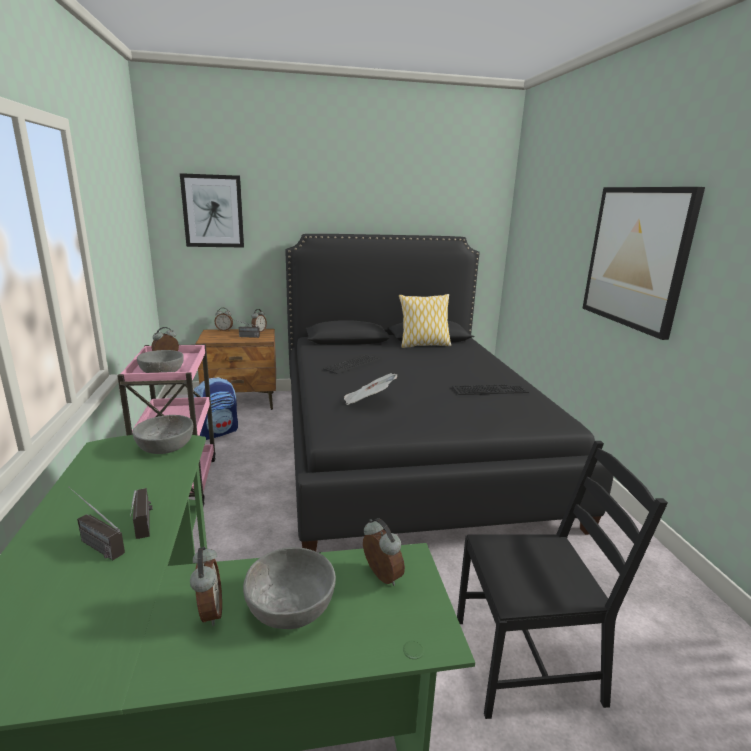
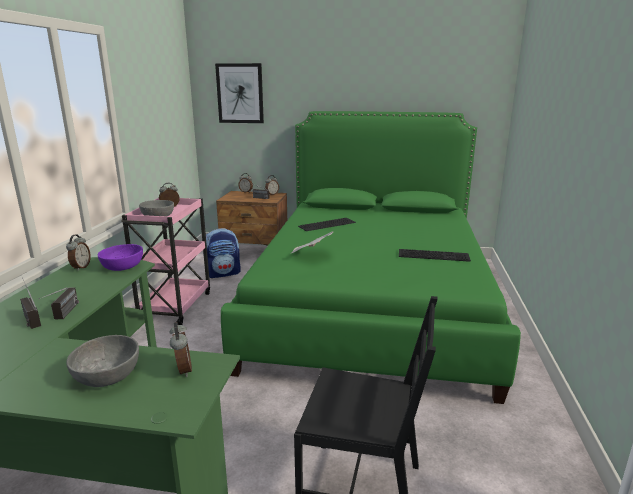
camera: 20 degrees right, 0 degrees up
(165, 446) = (122, 266): grey bowl -> purple bowl
(209, 612) = (56, 368): alarm clock -> alarm clock (80, 267)
(406, 446) = (370, 302): black bed -> green bed
(424, 345) = (406, 214): pillow -> none
(636, 257) = (581, 129): picture -> none

